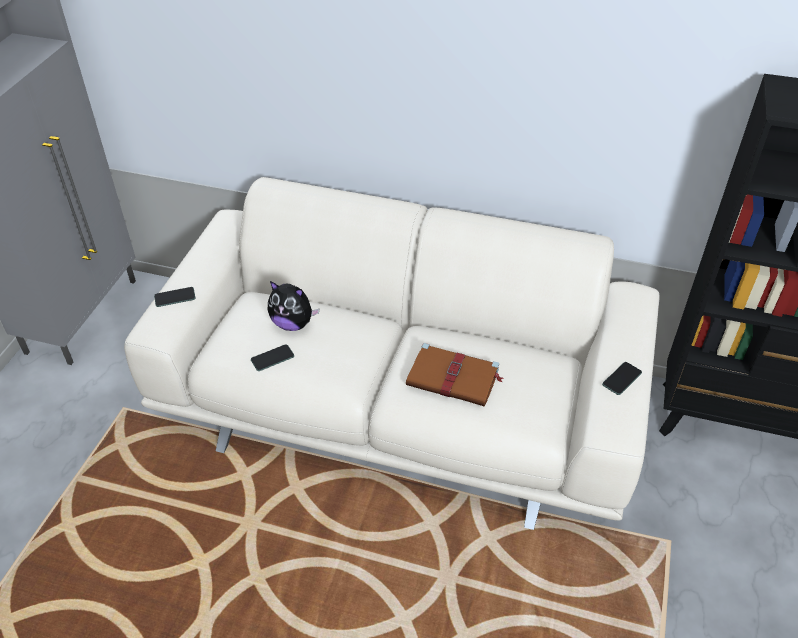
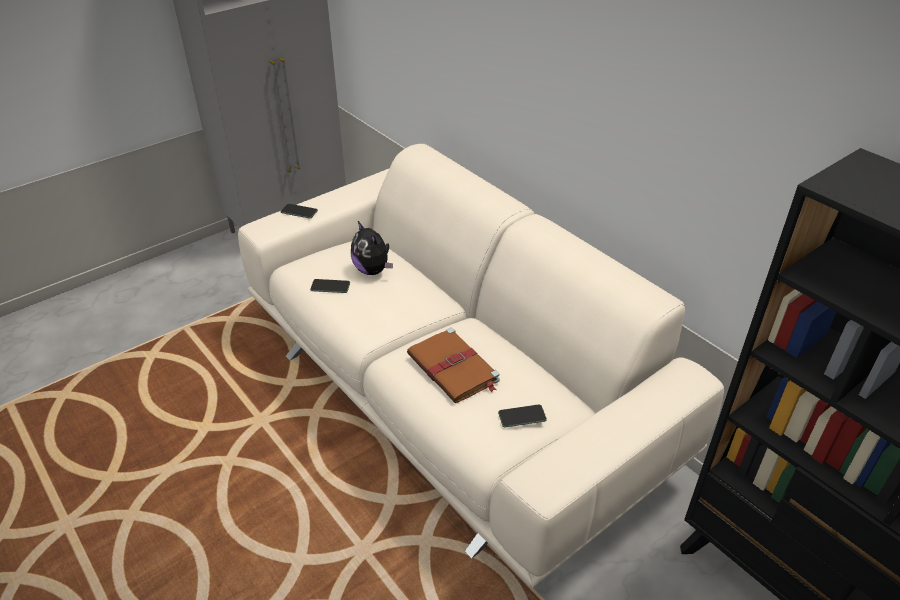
camera: 35 degrees right, 5 degrees down
(622, 379) = (596, 441): phone -> phone (522, 416)

